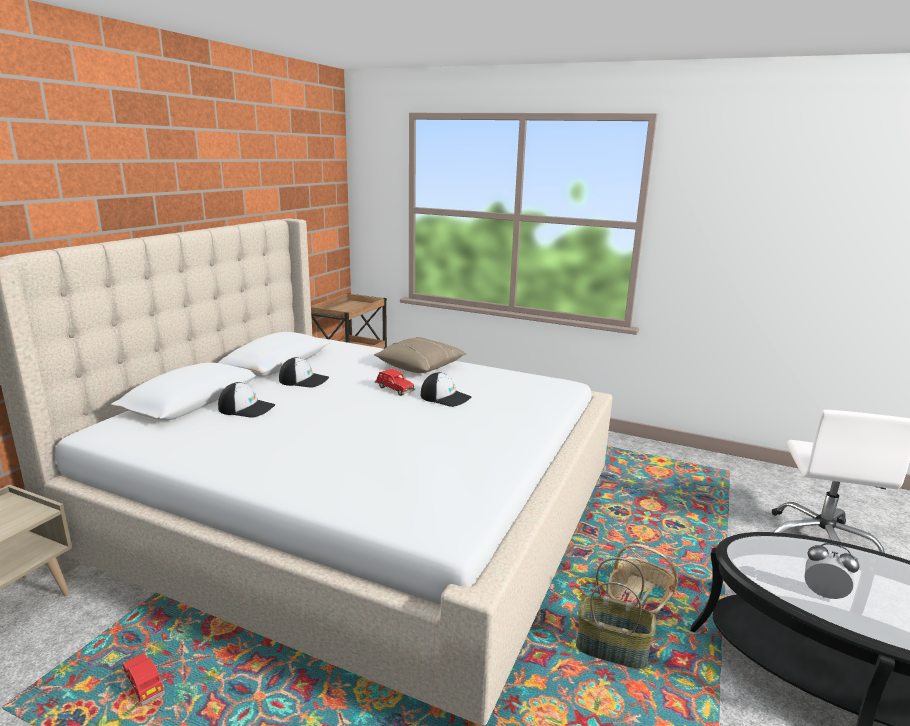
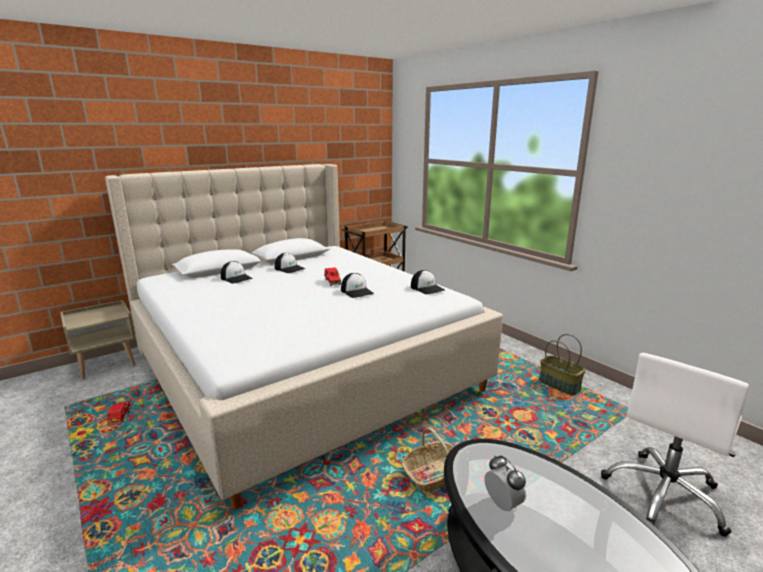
camera: 30 degrees right, 0 degrees up
(420, 366) = (372, 271): beige pillow -> none
(517, 378) = (427, 288): none -> cap
(613, 648) = (376, 498): basket -> basket (560, 385)

